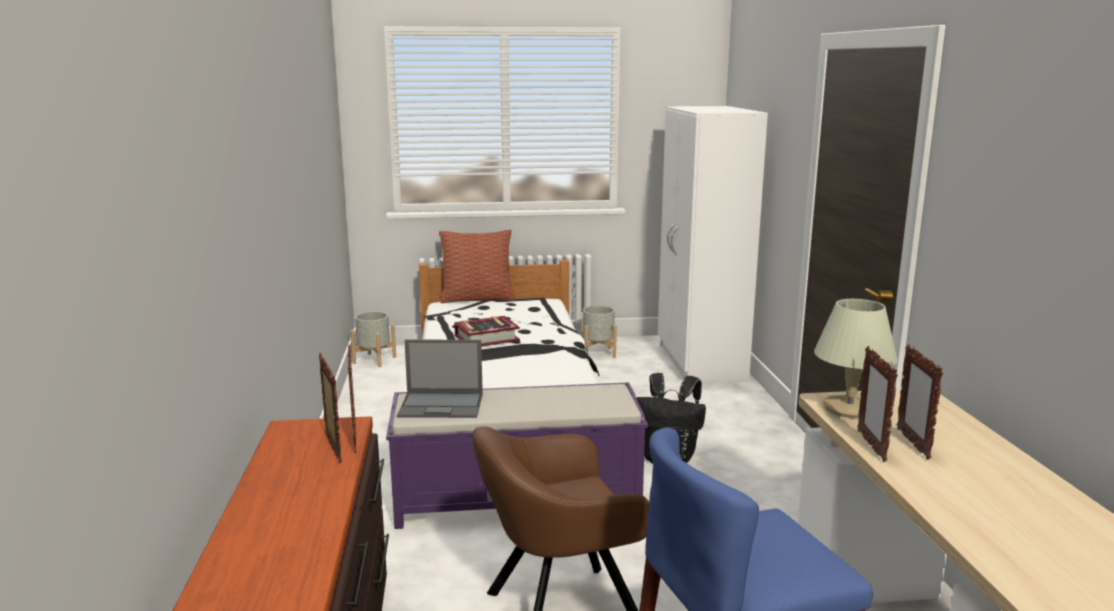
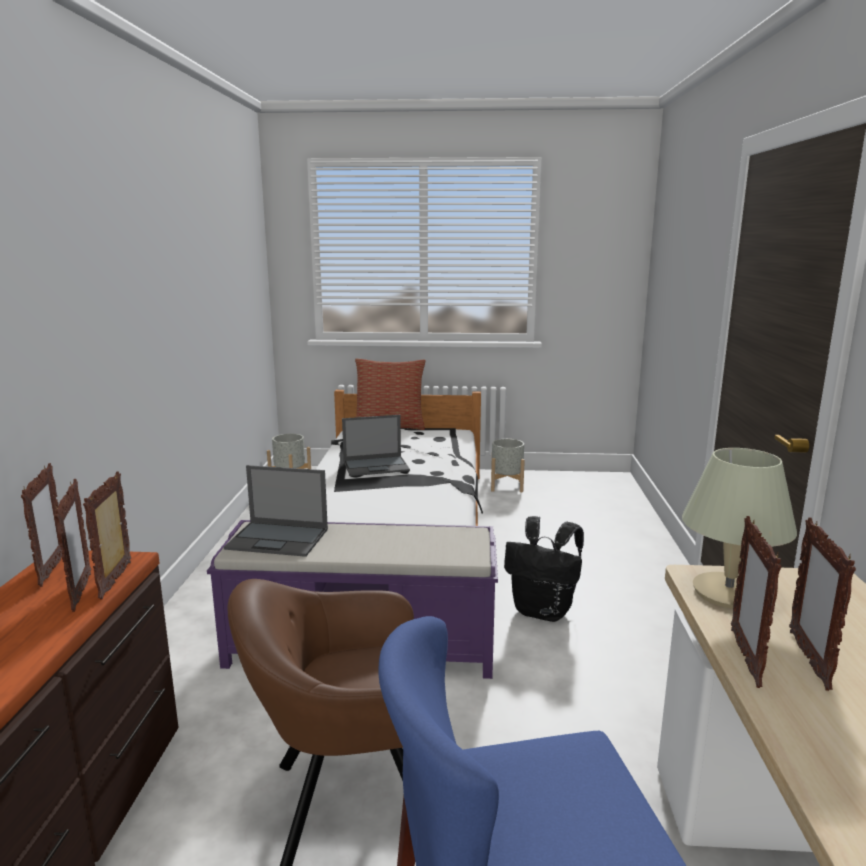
camera: 10 degrees right, 0 degrees up
(289, 435) = (52, 570): none -> picture frame
(486, 338) = (376, 466): book -> laptop
(700, 363) = (609, 503): white wardrobe -> none

